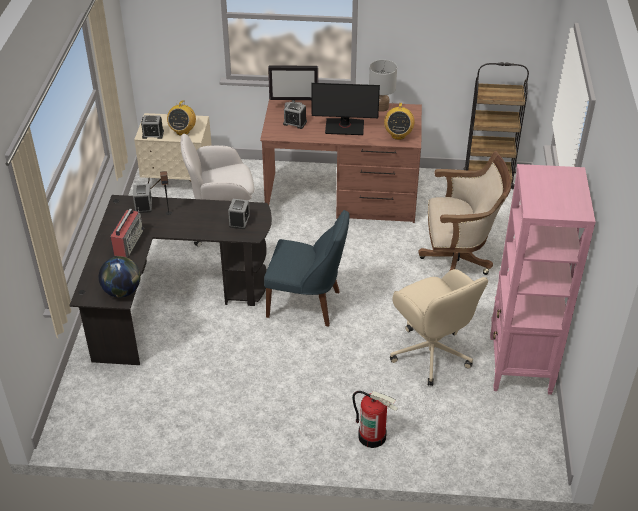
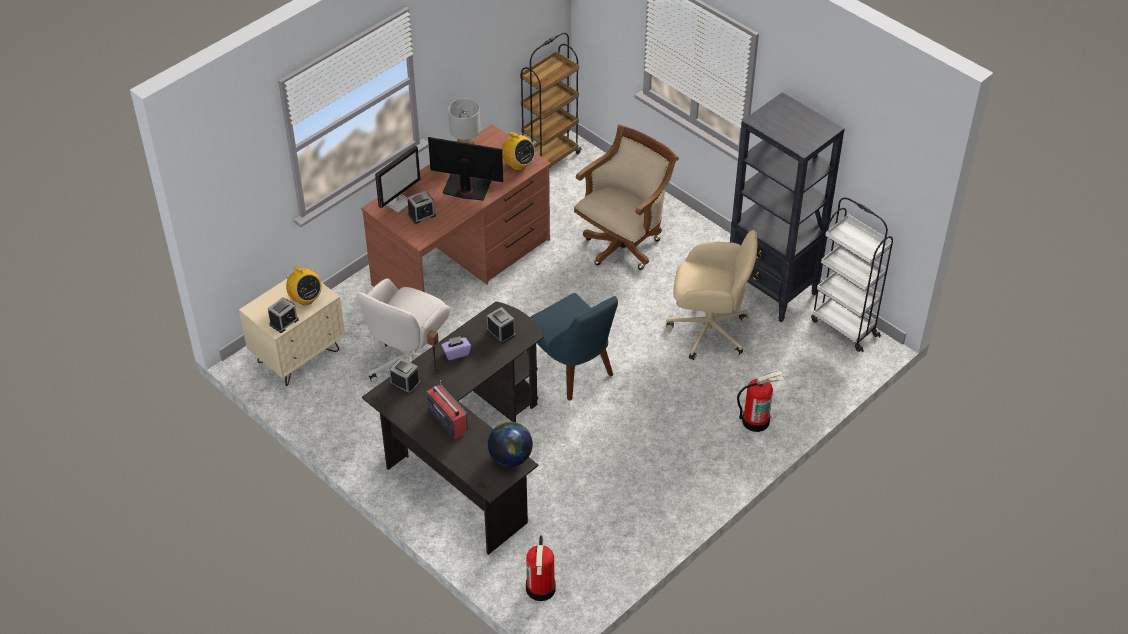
camera: 50 degrees left, 5 degrees up
(84, 408) = (541, 588): none -> fire extinguisher
(196, 212) = (456, 353): none -> purple tissue box
(307, 304) = (572, 370): blue chair -> blue chair turned 90 degrees clockwise
(344, 127) = (466, 188): monitor -> monitor turned 120 degrees counterclockwise
(519, 366) = (772, 290): pink bookcase -> black bookcase
(537, 434) = (844, 328): none -> white cart

